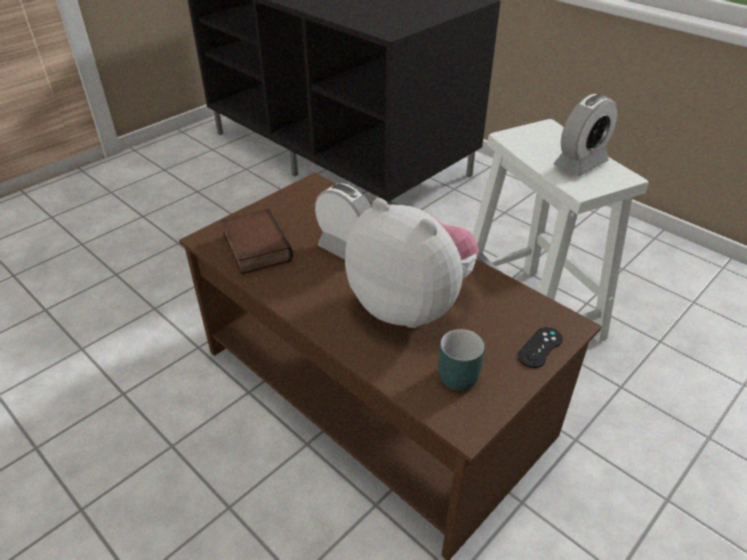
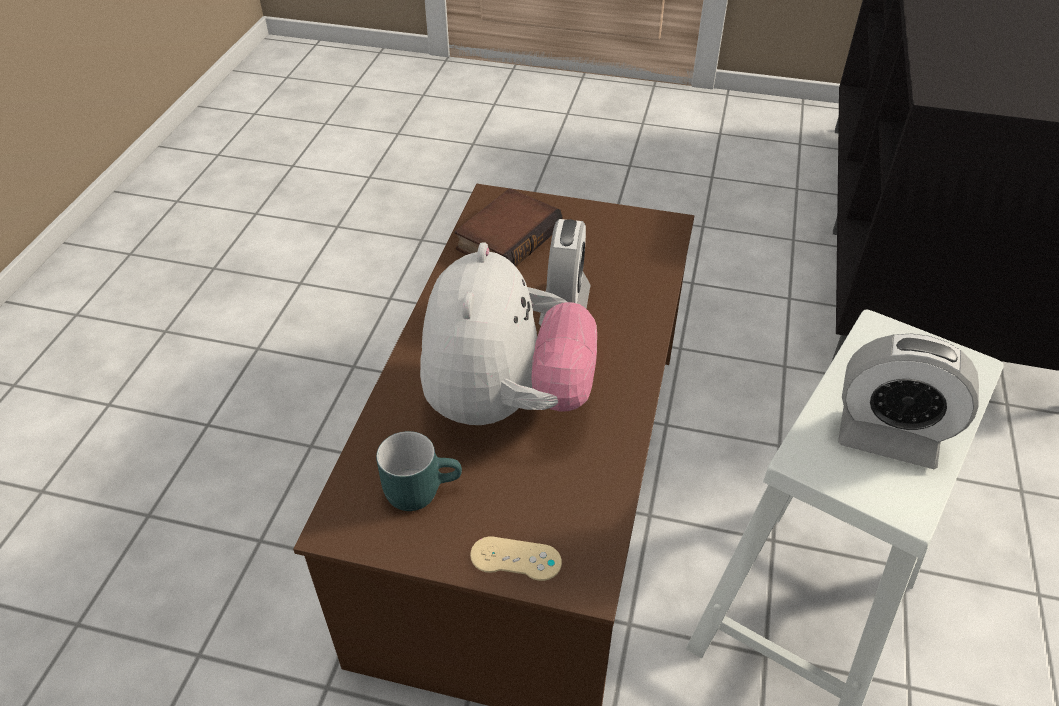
camera: 60 degrees right, 5 degrees up
(540, 347) = (515, 559): black game controller -> beige game controller

